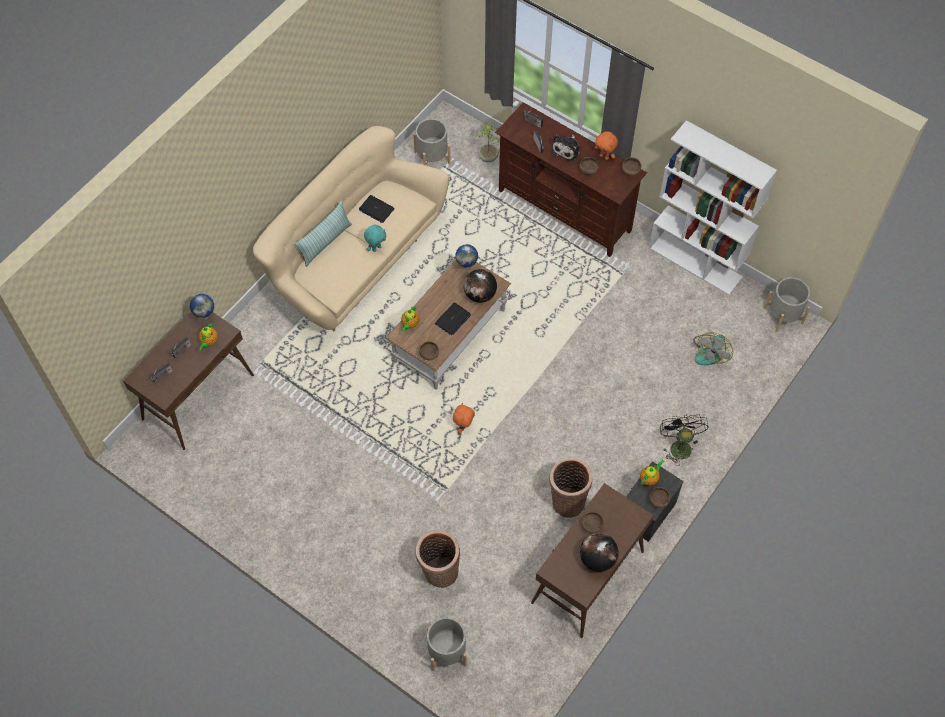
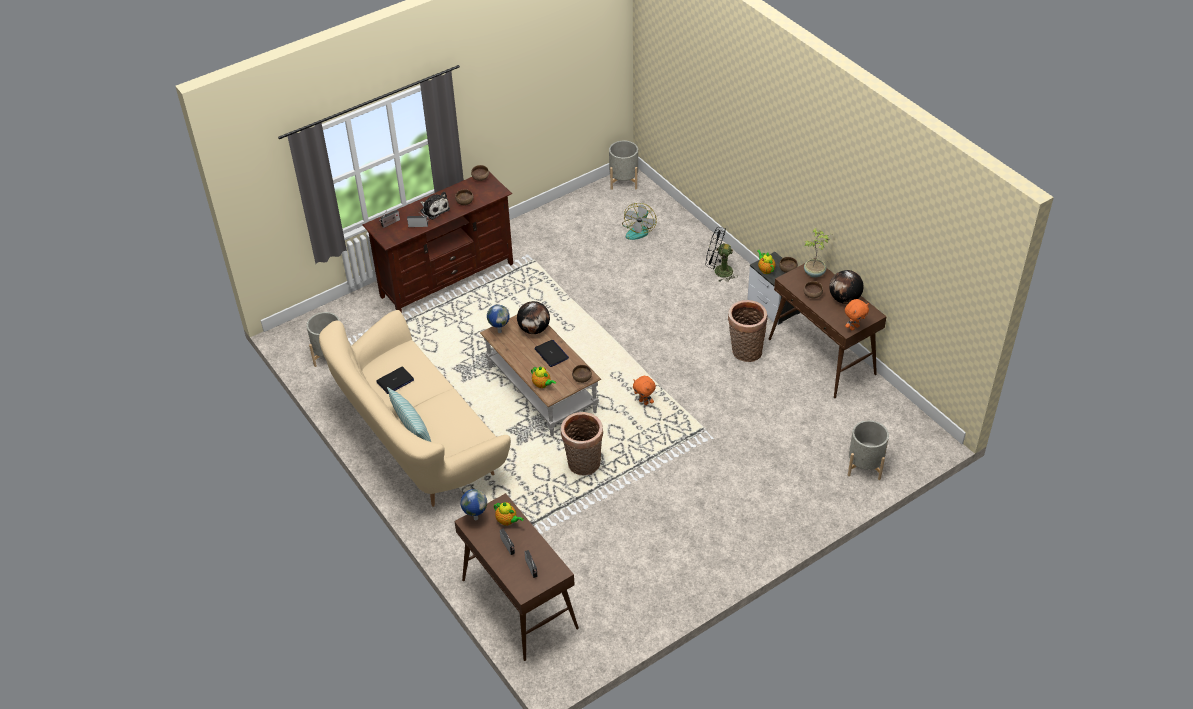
camera: 70 degrees left, 15 degrees down
(376, 248) = (440, 392): turquoise plush toy -> none
(438, 572) = (785, 453): basket -> basket (583, 465)
(488, 157) = (356, 316): potted plant -> potted plant (815, 273)
(604, 156) = (456, 189): orange plush toy -> orange plush toy (854, 327)
(696, 262) = (547, 215): white bookcase -> none
(710, 352) = (639, 230): fan -> fan turned 60 degrees clockwise

